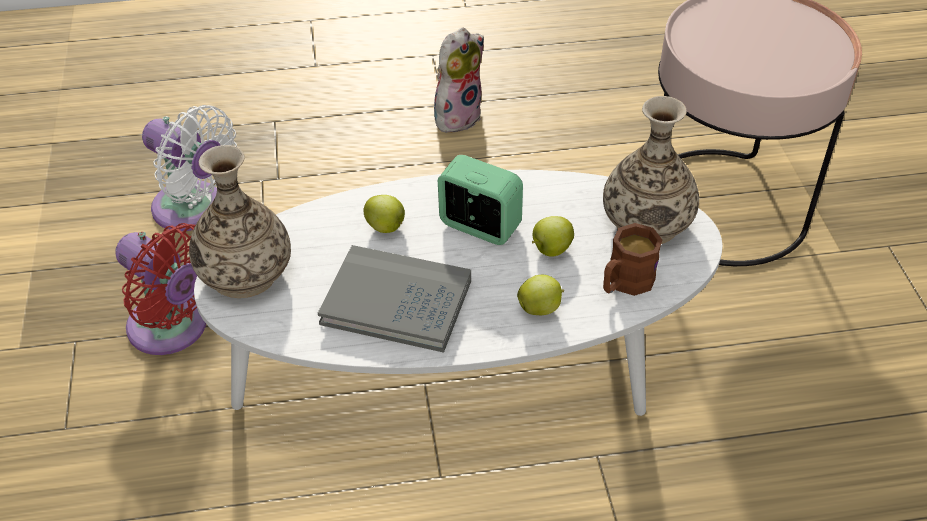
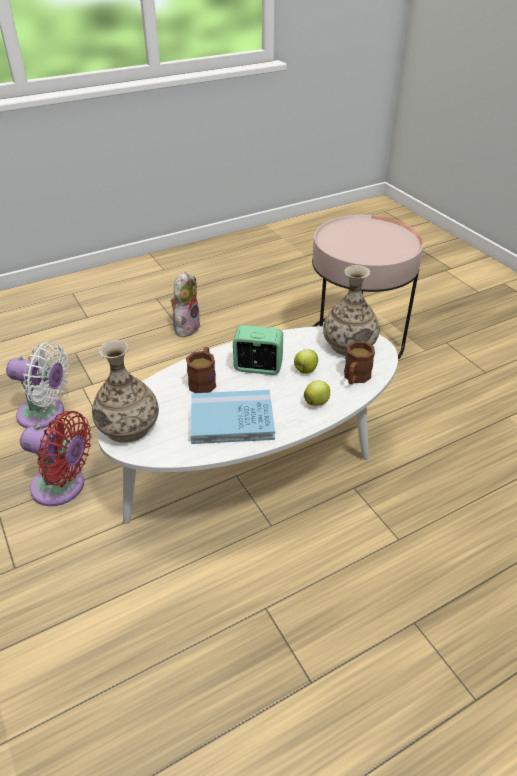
camera: 20 degrees left, 5 degrees down
(386, 228) = (203, 381): apple -> brown mug
(396, 302) = (232, 420): grey book -> blue book

